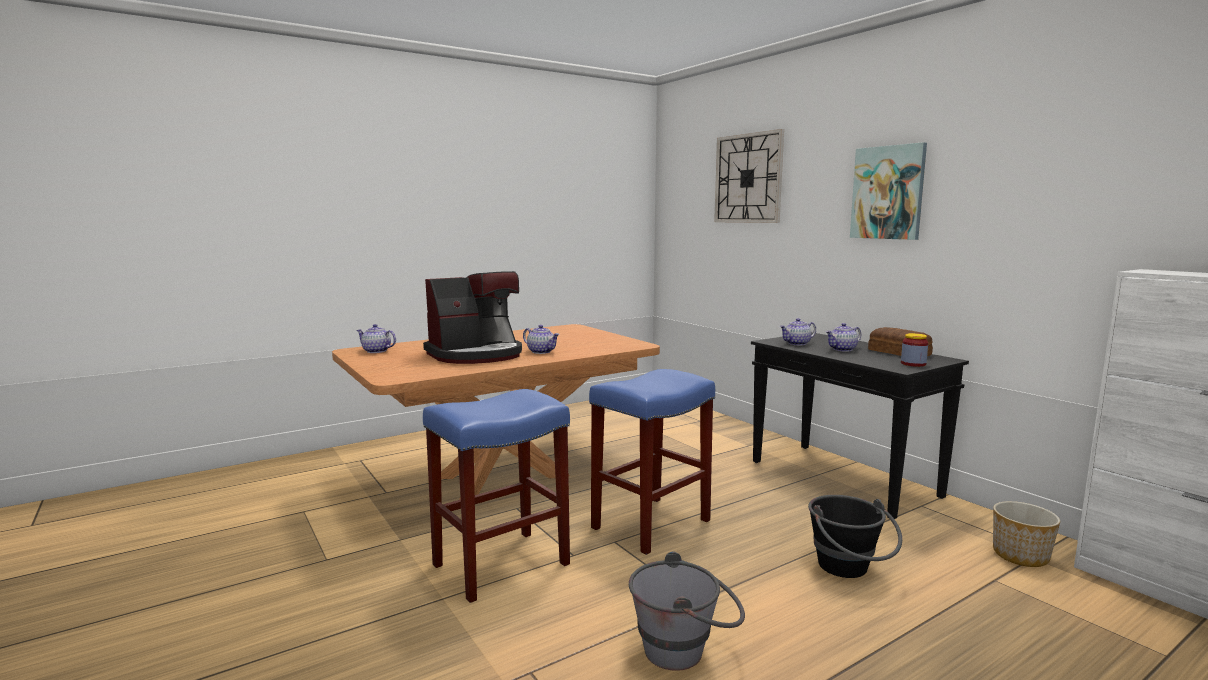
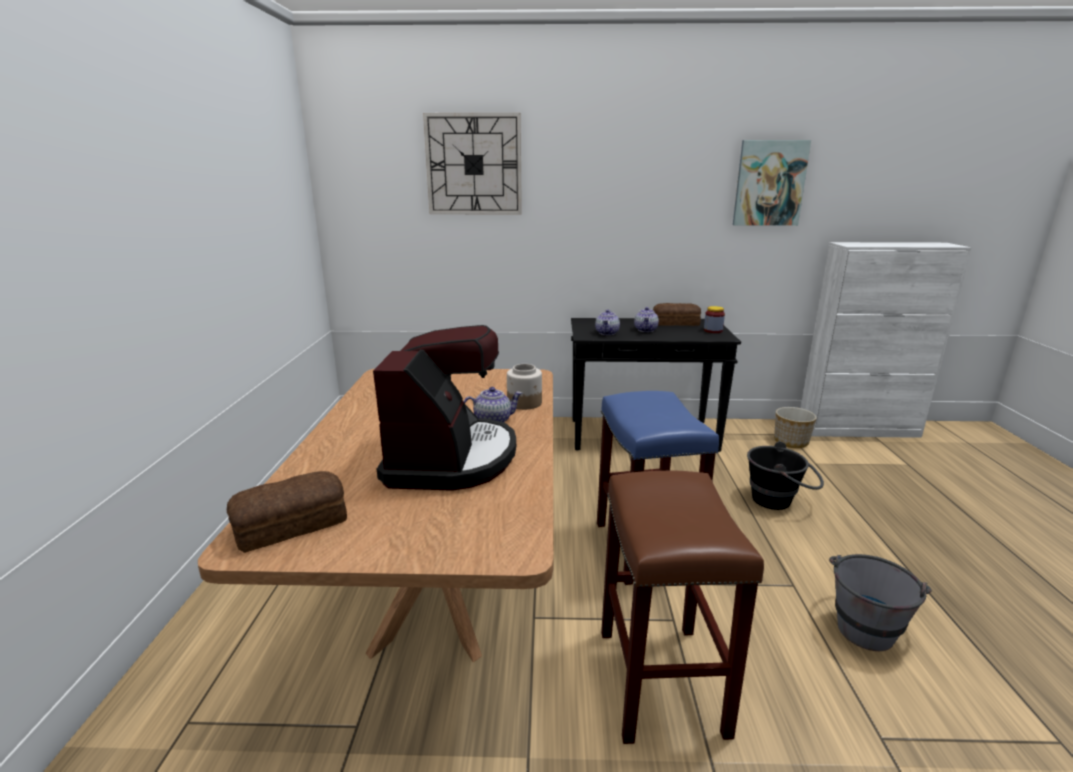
camera: 55 degrees left, 10 degrees up
(376, 351) = (293, 525): teapot -> bread
(500, 565) = (662, 682): blue stool -> brown stool
(583, 351) = (525, 403): none -> jar
(888, 192) = (643, 185): picture -> picture (769, 183)

